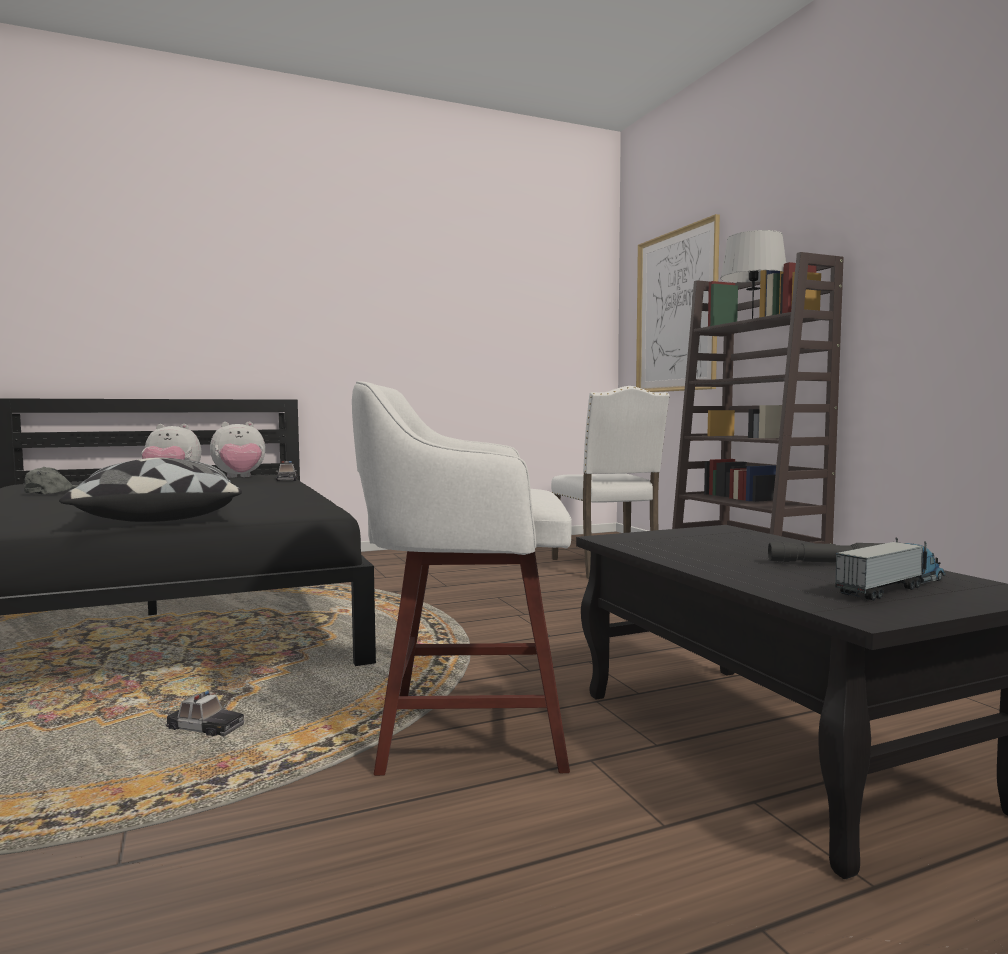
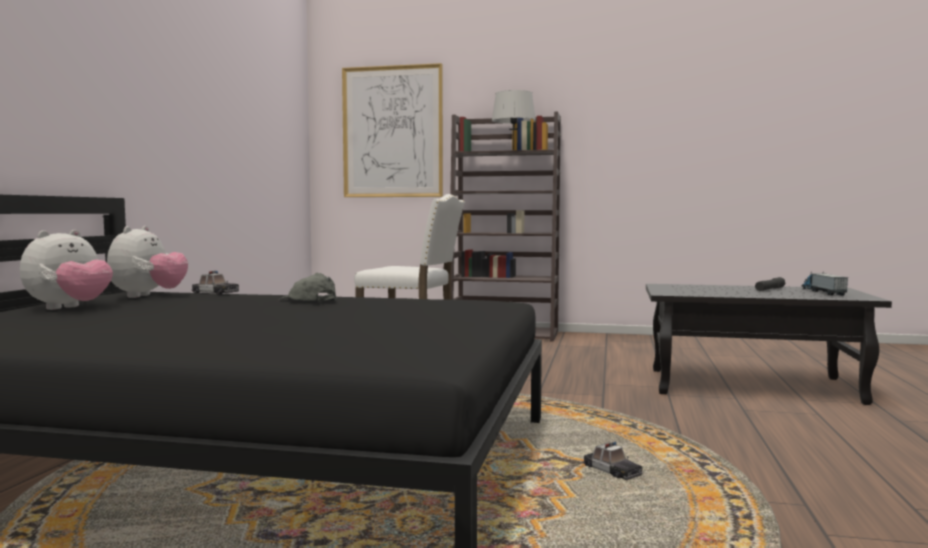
camera: 55 degrees left, 0 degrees up
(54, 492) = (78, 332): grey cap -> grey cap (308, 300)
(158, 518) = (448, 321): pillow -> none
(205, 728) = (611, 471): toy car -> toy car turned 90 degrees clockwise
(465, 731) = (684, 421): white stool -> none

